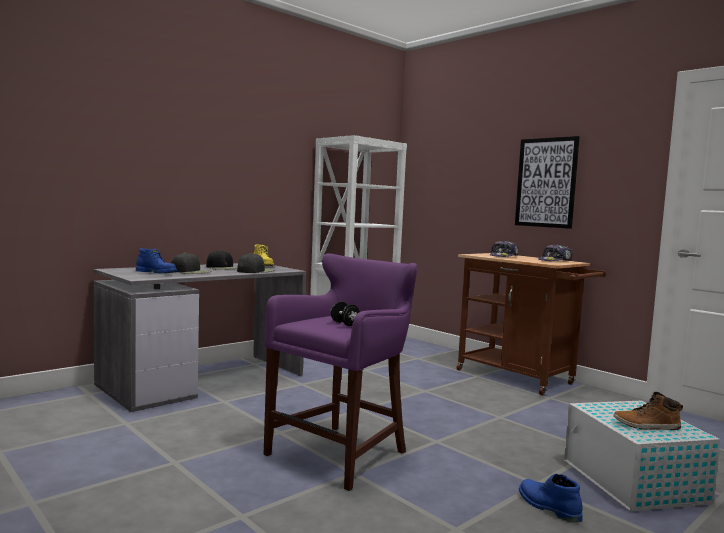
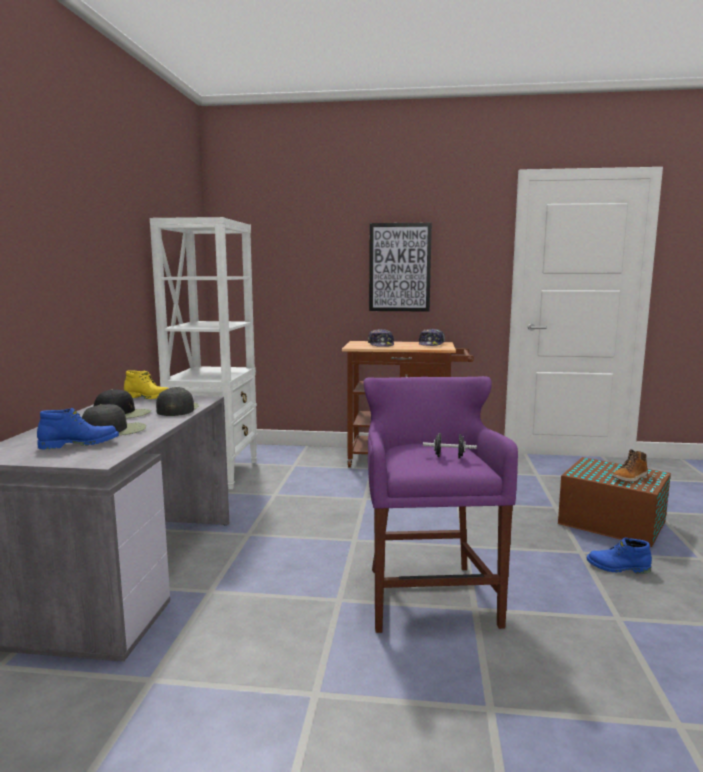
camera: 40 degrees left, 5 degrees up
(634, 482) = (613, 523): white storage box -> brown storage box

